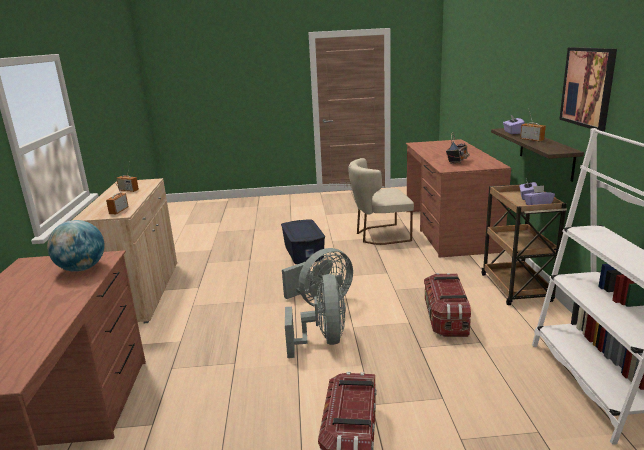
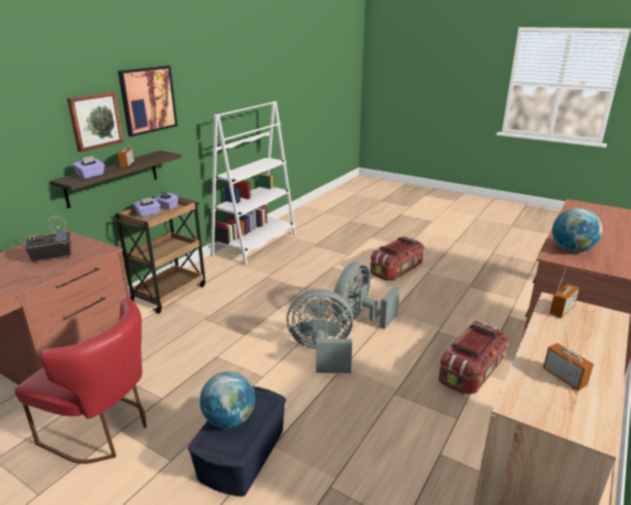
camera: 145 degrees left, 5 degrees up
(307, 228) = (229, 419): none -> globe
(379, 235) = (104, 430): beige chair -> red chair
(445, 318) = (256, 296): storage box -> storage box (471, 372)
(548, 92) = (95, 121): none -> picture

